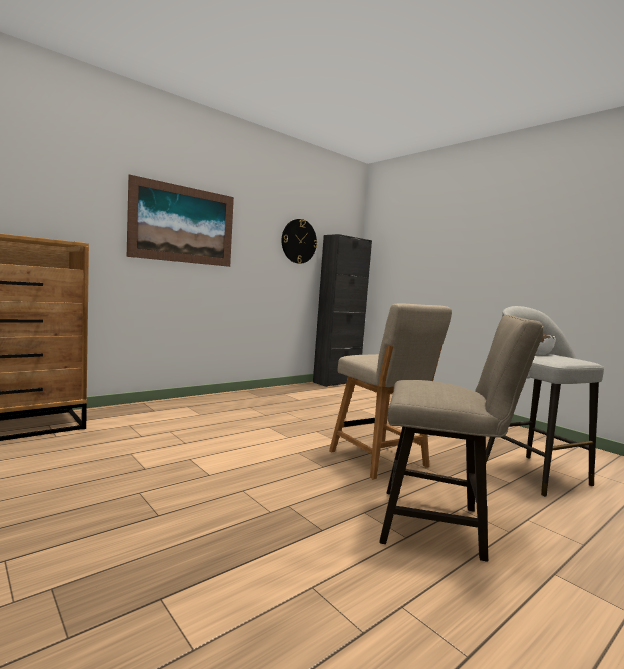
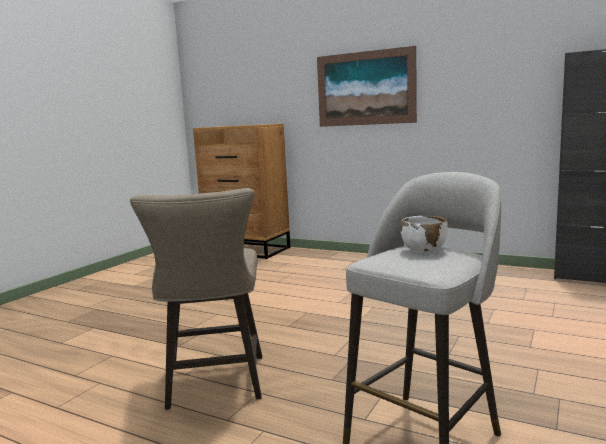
camera: 70 degrees right, 5 degrees up
(299, 241) = (519, 74): wall clock -> none
(381, 460) = (334, 344): beige chair -> none

